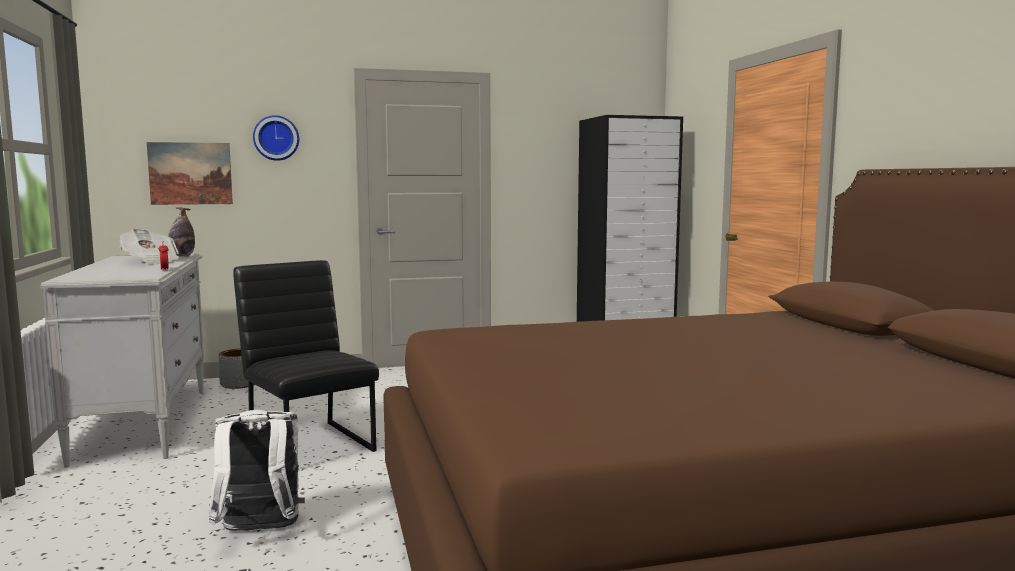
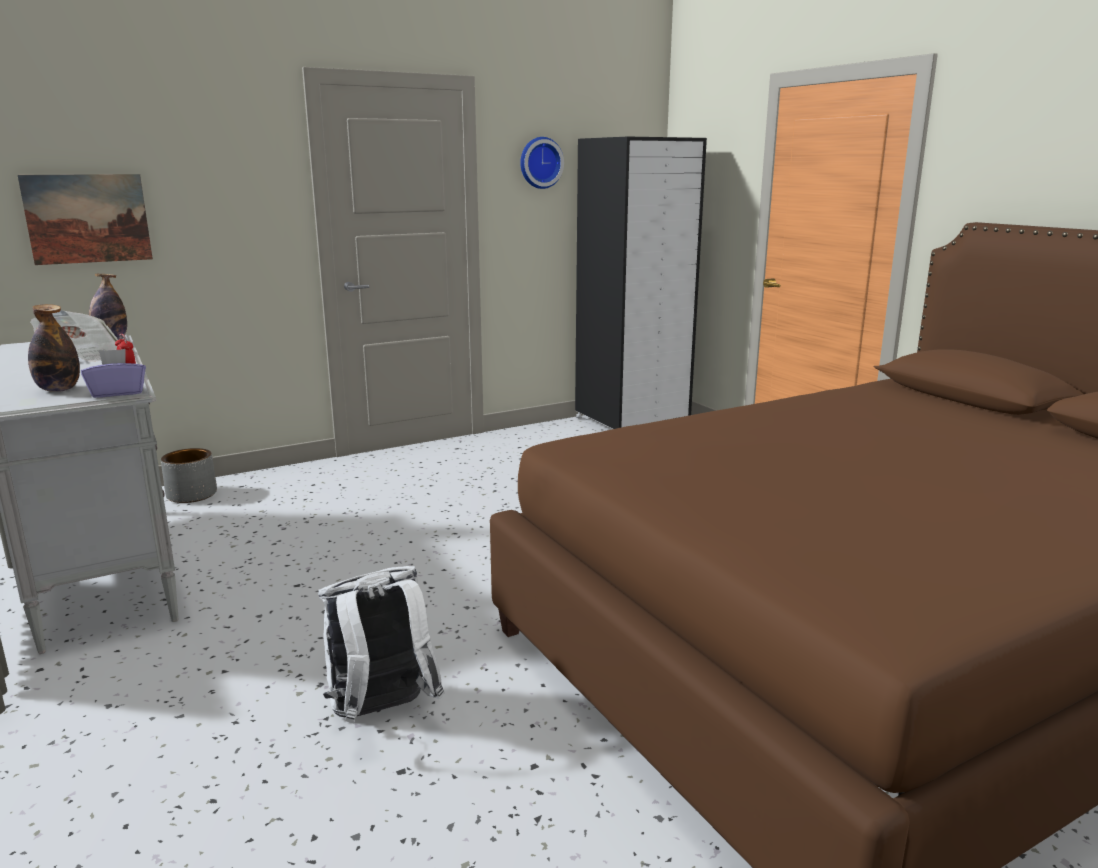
camera: 15 degrees left, 10 degrees up
(108, 274) = (59, 389): none -> bottle
(141, 277) = (118, 392): none -> purple tissue box
(276, 138) = (205, 166): wall clock -> wall clock (540, 163)
(310, 444) = (351, 575): black chair -> none

